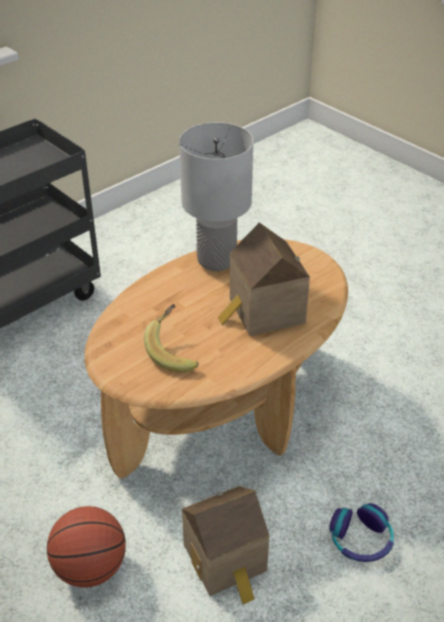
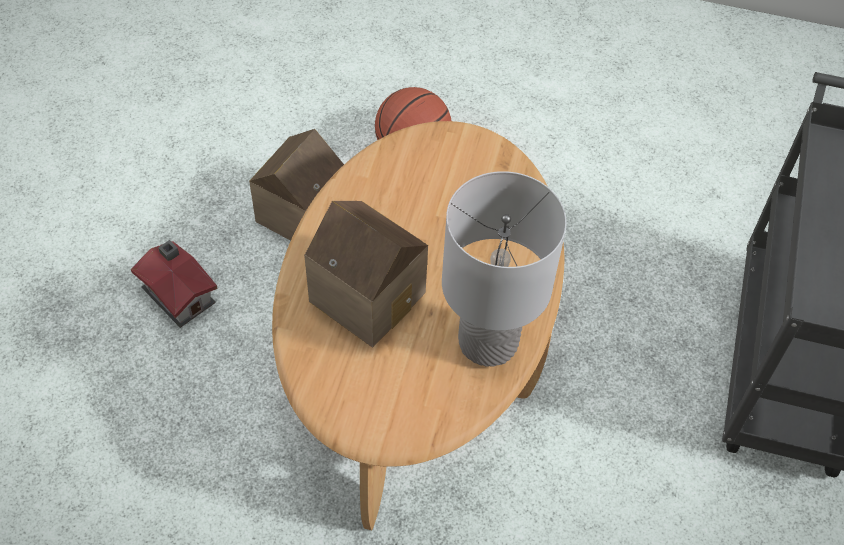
camera: 145 degrees right, 15 degrees up
(175, 350) = (428, 191): banana -> none
(361, 540) = (179, 293): headphones -> toy house

